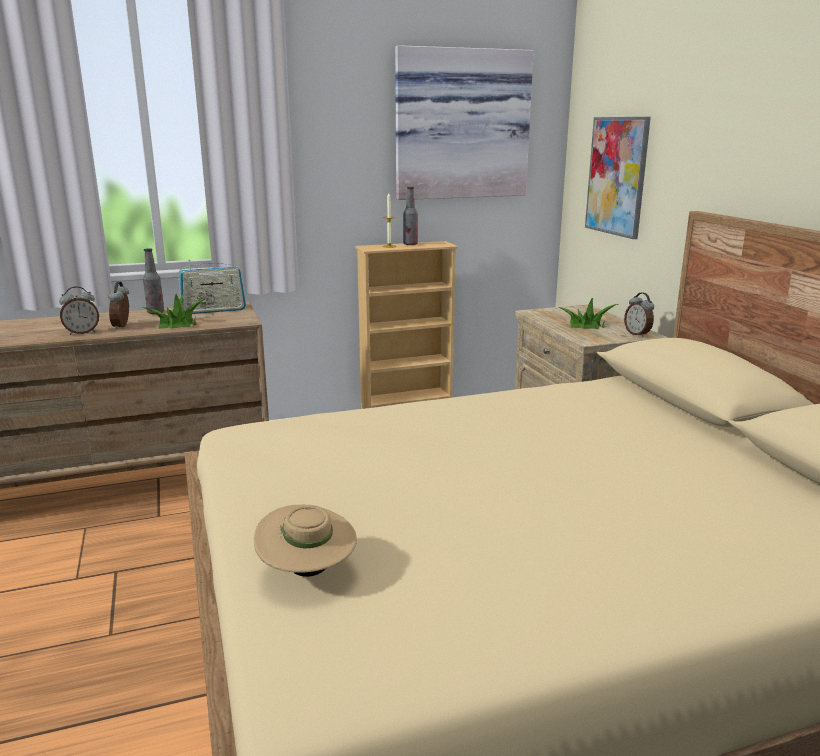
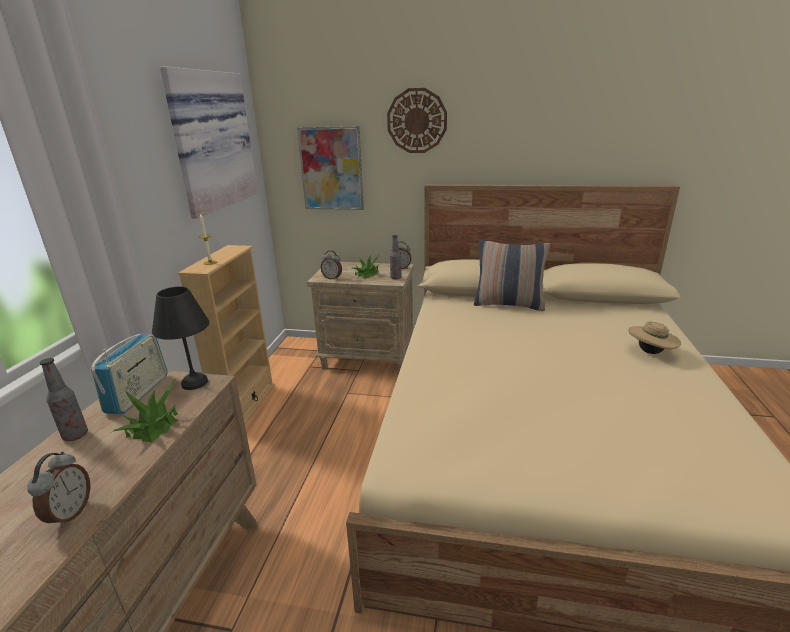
camera: 60 degrees left, 5 degrees up
(123, 326) = (97, 470): alarm clock -> alarm clock (332, 278)
(241, 318) = (196, 382): none -> black table lamp
(307, 571) = (666, 473): beige hat -> beige hat (650, 352)
(410, 244) = (217, 255): bottle -> bottle (396, 278)
(676, 423) = (508, 304): none -> pillow
(710, 110) = (417, 121): none -> wall clock

